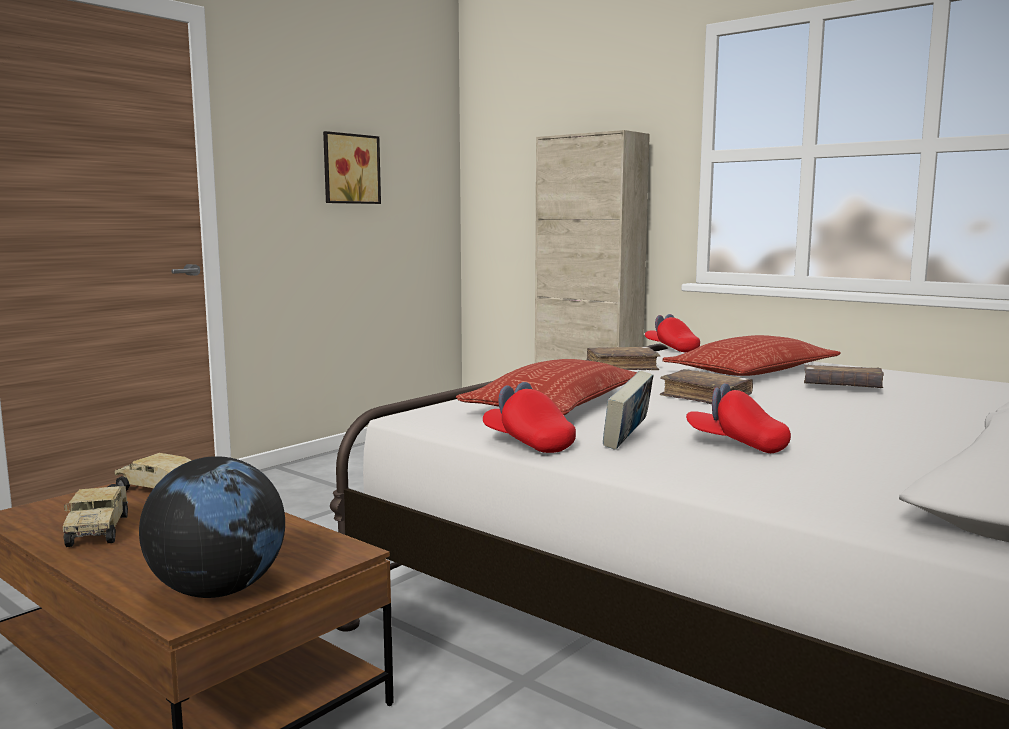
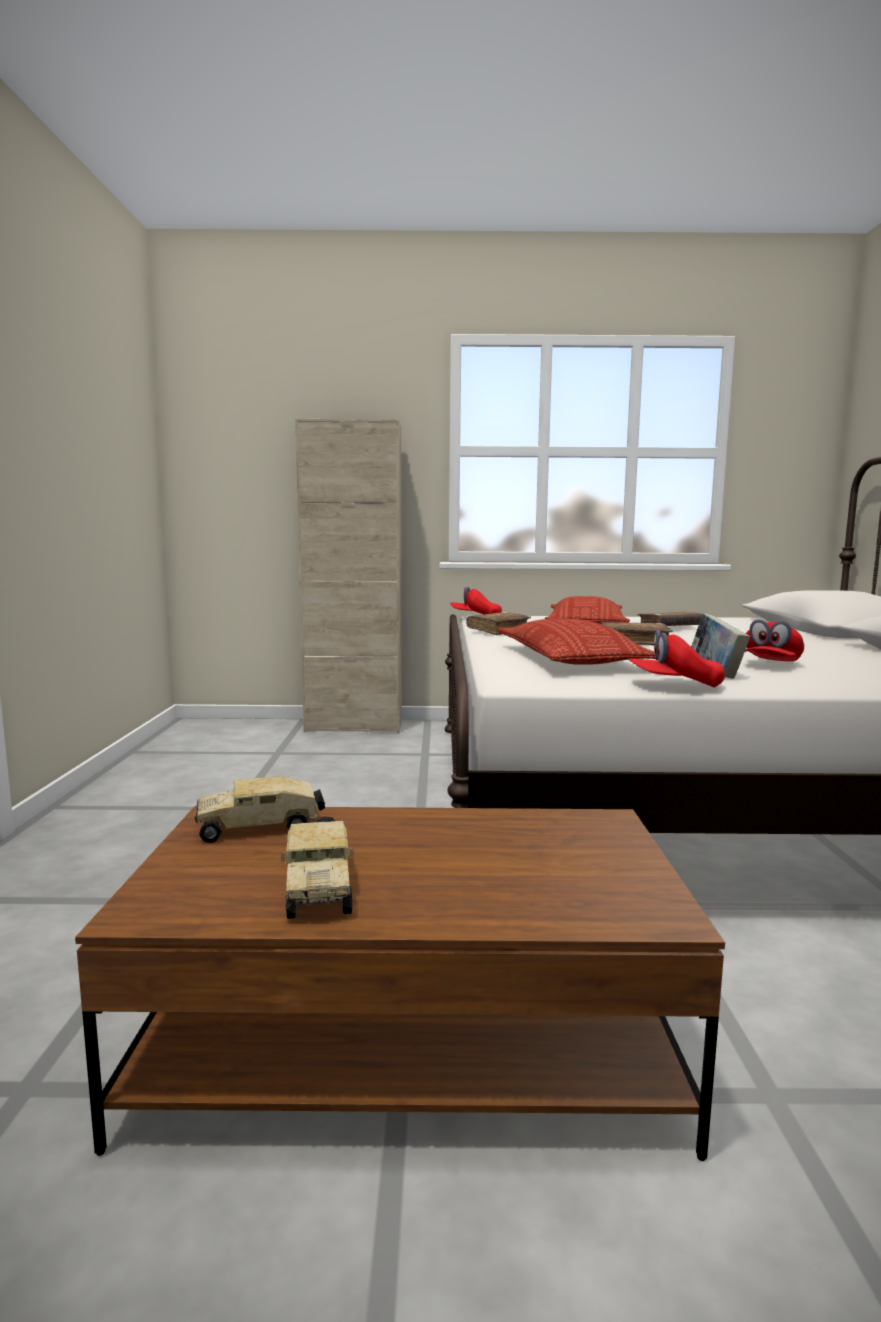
camera: 40 degrees left, 0 degrees up
(99, 529) = (318, 885): toy truck -> toy truck turned 45 degrees clockwise
(218, 590) = (623, 886): globe -> none
(349, 169) = (86, 434): picture -> none
(736, 445) = (771, 665): red cap -> red cap turned 45 degrees counterclockwise

